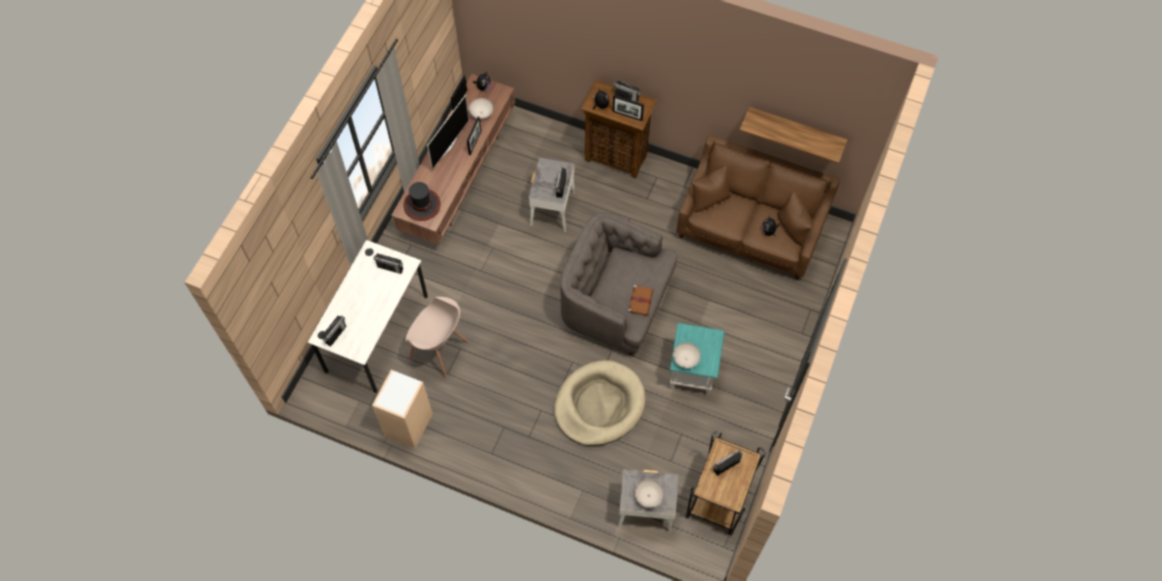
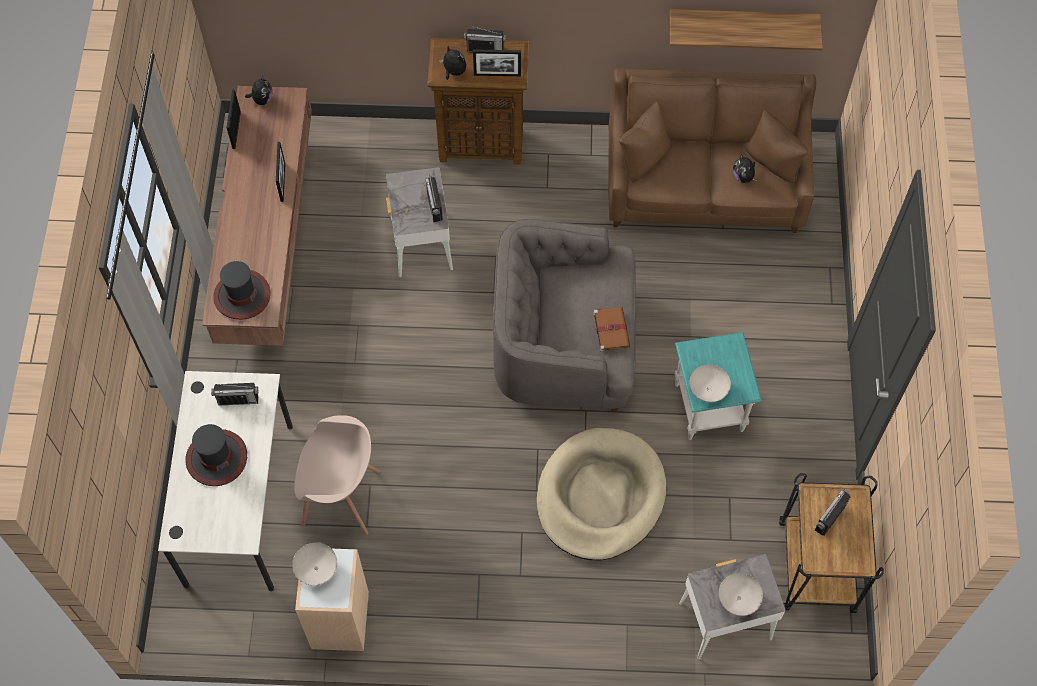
camera: 20 degrees left, 0 degrees up
(336, 334) = (197, 525): radio -> none
(363, 298) = (216, 458): none -> hat
(448, 146) = (246, 199): television -> none
(482, 113) = (276, 138): white bowl -> white bowl (317, 569)

